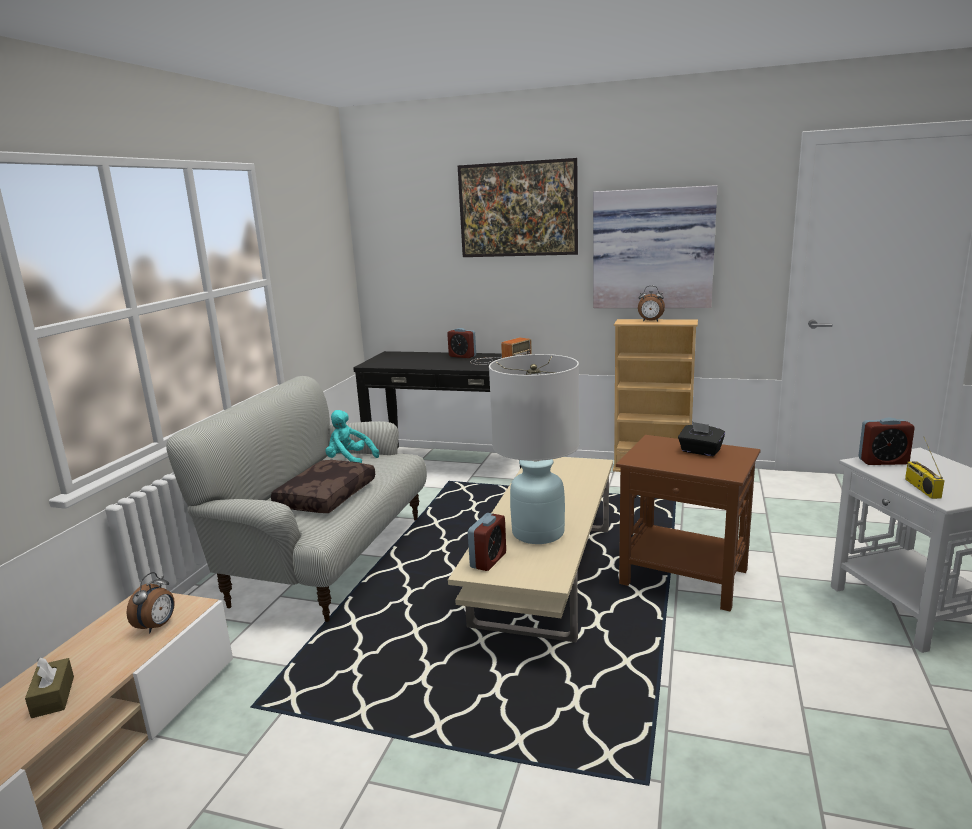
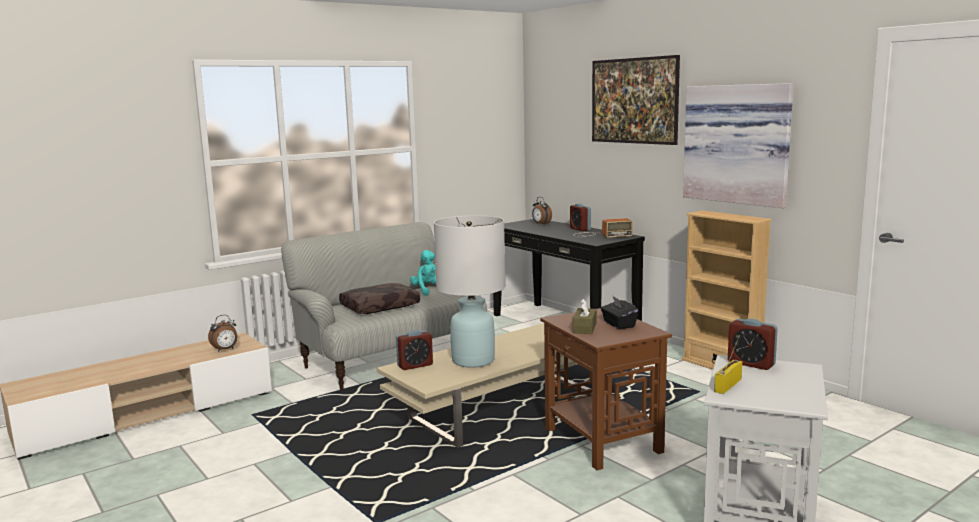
camera: 35 degrees right, 5 degrees down
(53, 697) = (151, 363): brown tissue box -> brown tissue box (584, 328)
(650, 321) = (722, 215): alarm clock -> alarm clock (541, 224)

